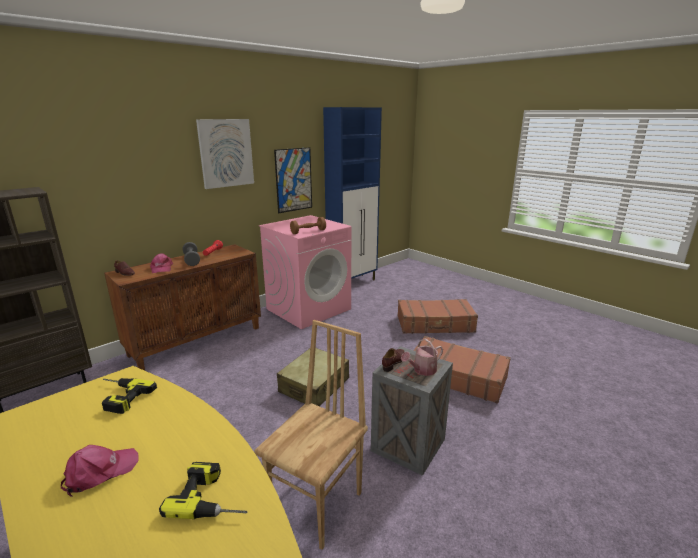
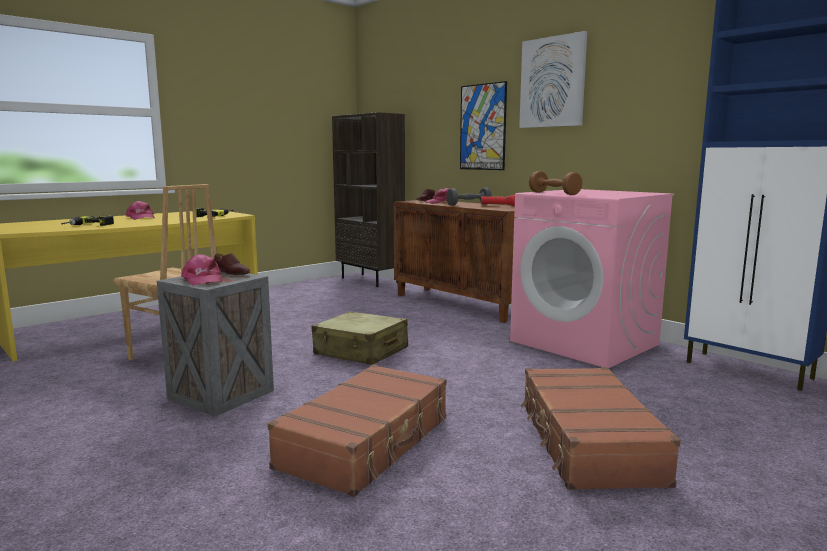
camera: 90 degrees right, 10 degrees down
(293, 180) = (655, 126): picture -> picture (482, 127)
(422, 370) = (202, 280): watering can -> pink cap

